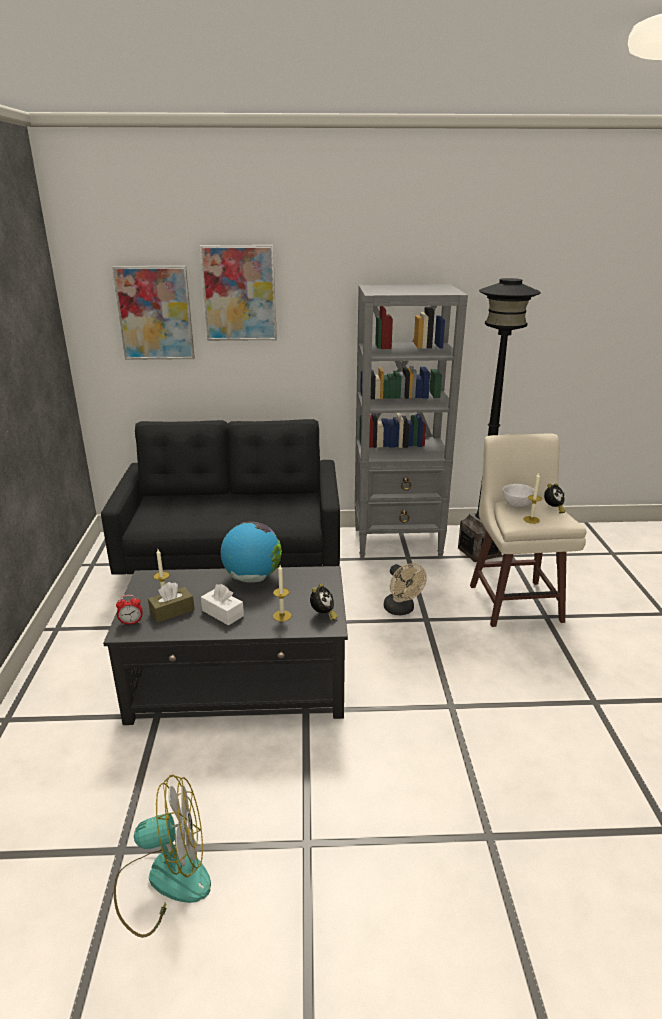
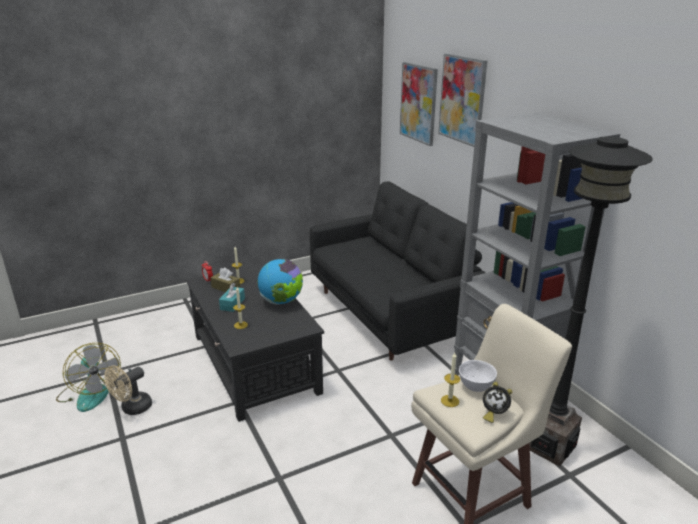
camera: 65 degrees right, 0 degrees up
(223, 613) = (232, 304): white tissue box -> turquoise tissue box
(323, 615) = (250, 340): alarm clock -> none
(401, 610) = (393, 416): beige fan -> beige fan (132, 409)

